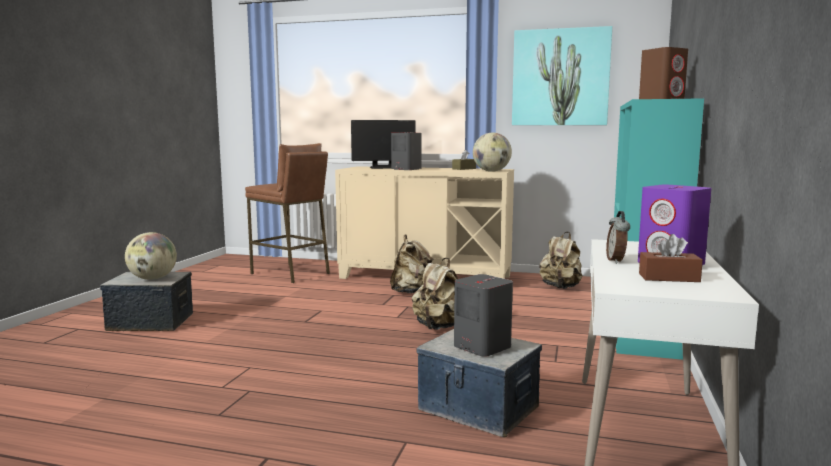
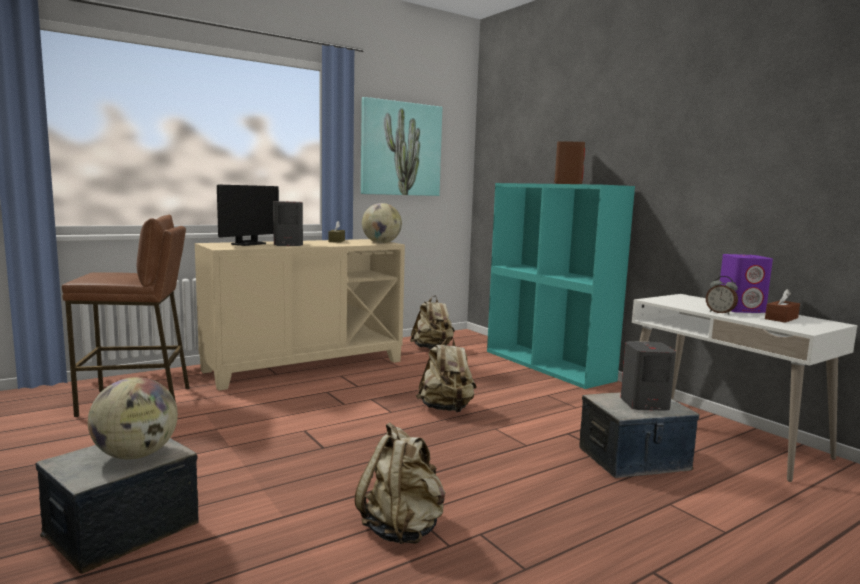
camera: 50 degrees left, 0 degrees up
(411, 292) = (335, 384): beige backpack -> beige backpack (402, 528)

